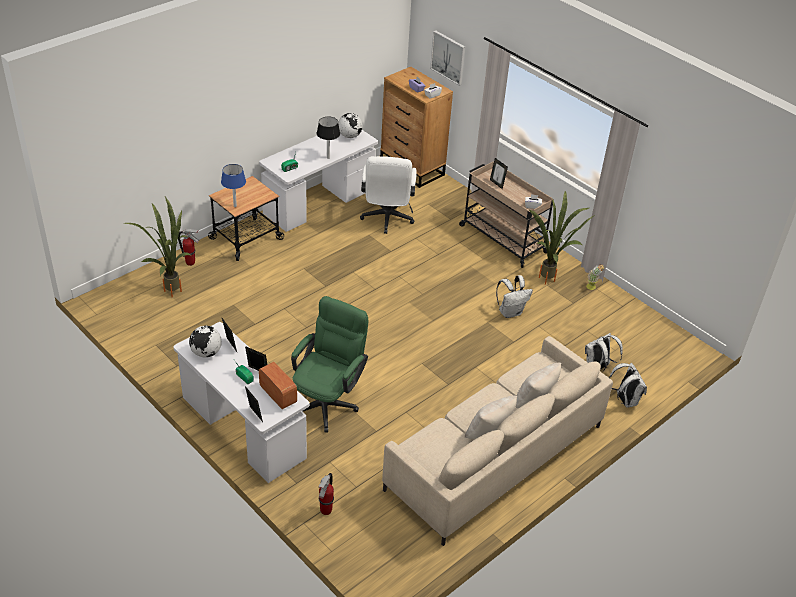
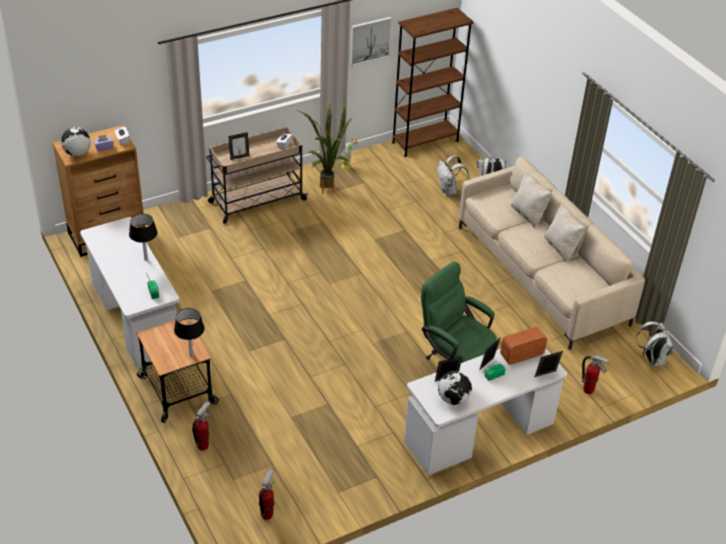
camera: 75 degrees left, 0 degrees up
(126, 308) = (267, 514): none -> fire extinguisher
(171, 288) = (244, 469): potted plant -> none
(235, 206) = (191, 355): blue table lamp -> black table lamp
(349, 136) = (110, 235): globe -> globe (77, 153)
(386, 219) = (191, 273): white office chair -> none
(448, 57) = (102, 97): picture -> picture (370, 40)
(510, 312) = (365, 222): white backpack -> white backpack (652, 359)
(674, 339) = (425, 141): none -> brown bookcase

